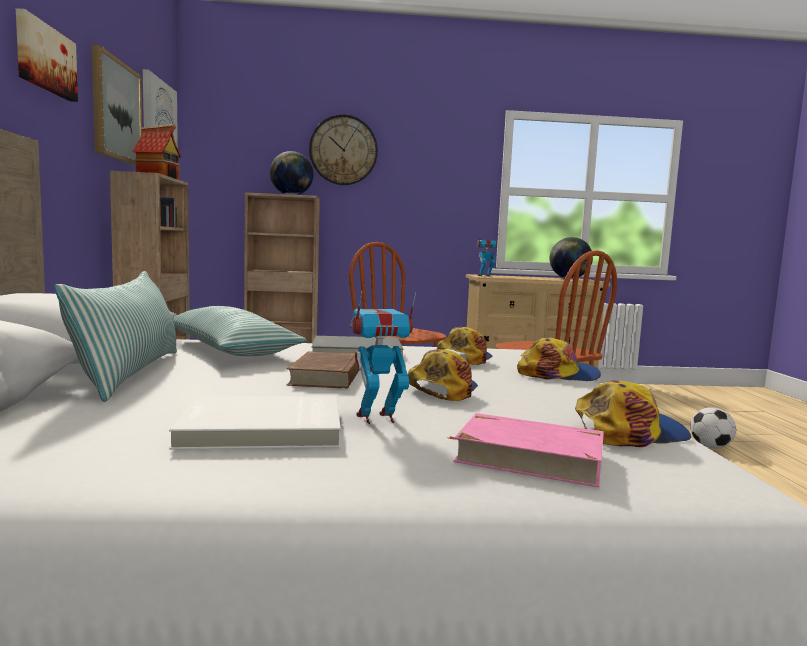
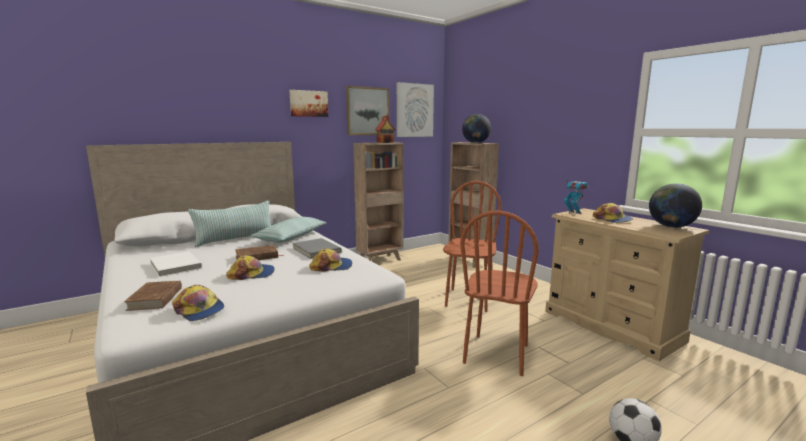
camera: 60 degrees right, 5 degrees up
(343, 150) = (517, 107): wall clock -> none
(376, 418) = (196, 274): toy robot -> none
(529, 457) = (156, 299): pink book -> brown book
(558, 374) = (314, 287): cap -> cap (612, 219)

